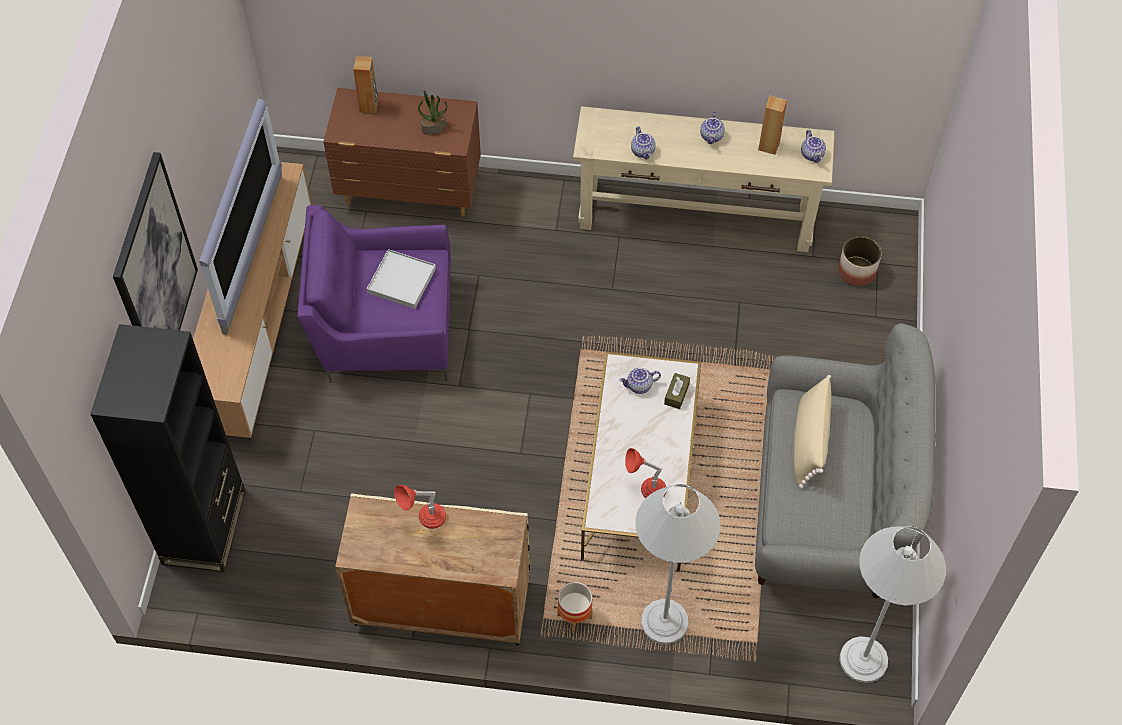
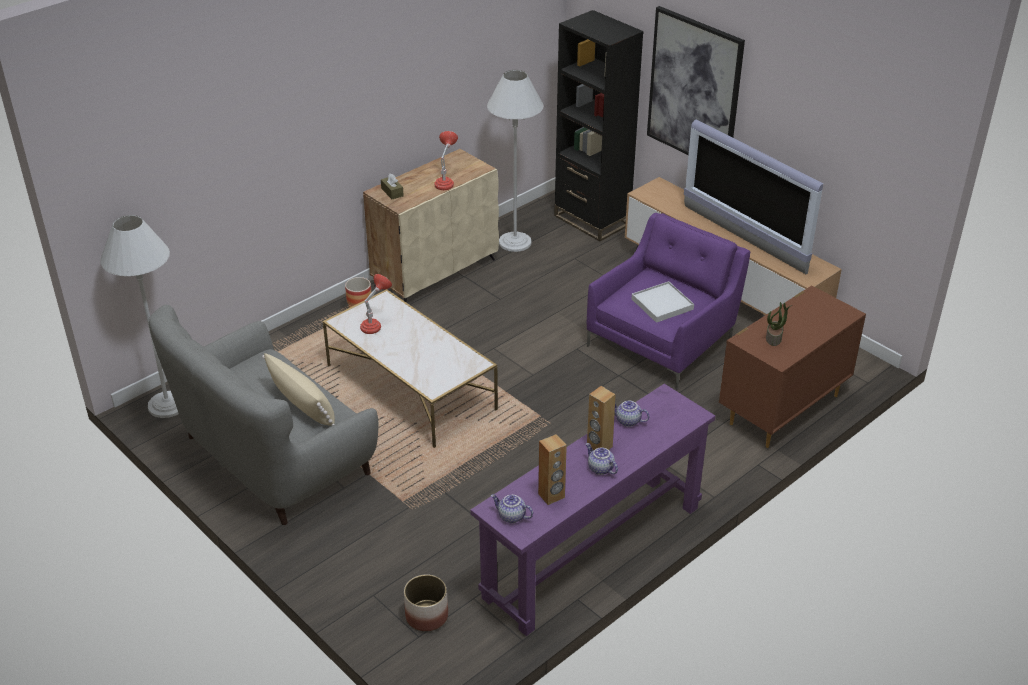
camera: 130 degrees right, 20 degrees down
(369, 106) = (829, 319): brown speaker -> brown speaker (599, 446)
(639, 386) = (450, 363): teapot -> none
(664, 622) = (308, 342): white floor lamp -> white floor lamp (515, 242)
(676, 394) = (422, 376): brown tissue box -> brown tissue box (392, 192)
(696, 217) = (593, 551): beige console table -> purple console table

